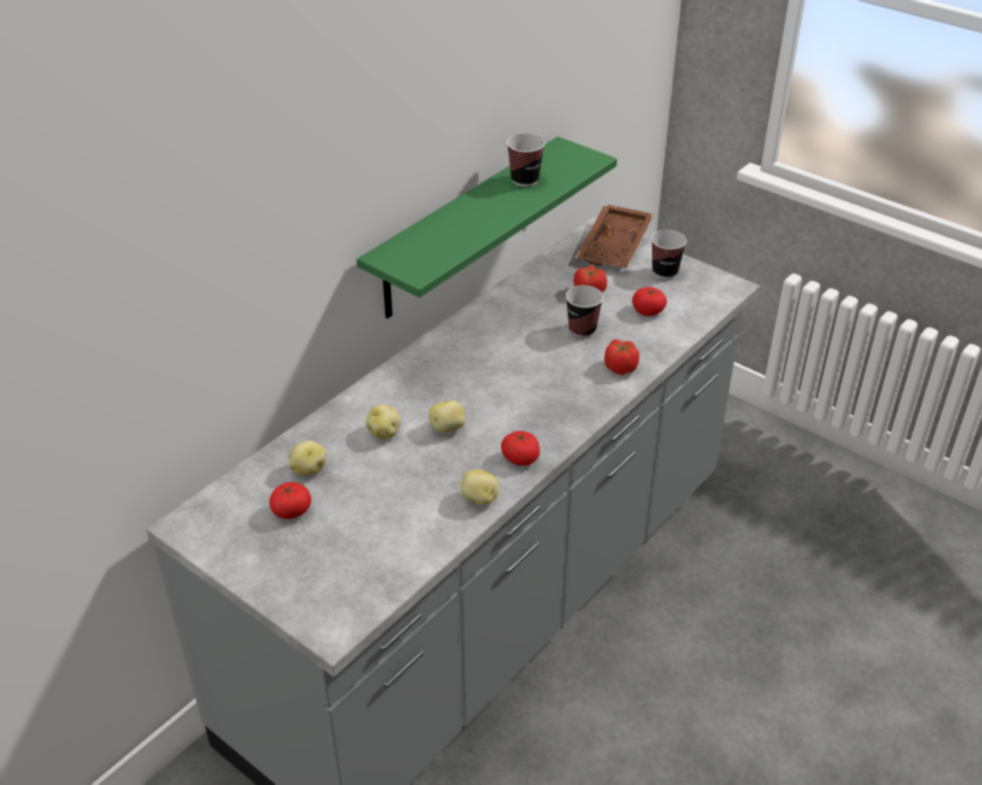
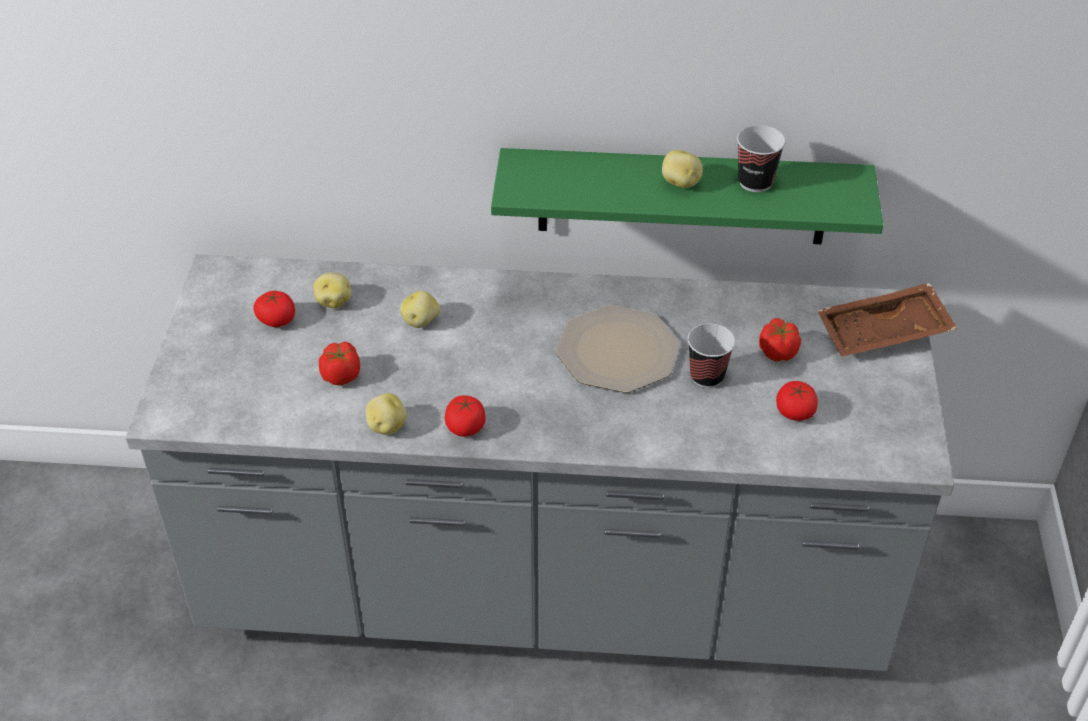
camera: 55 degrees right, 5 degrees up
(448, 428) = (464, 357): potato -> potato (681, 183)
(519, 354) = (619, 351): none -> plate
(620, 367) = (674, 434): tomato -> tomato (341, 375)
(665, 272) = (883, 393): cup -> none

